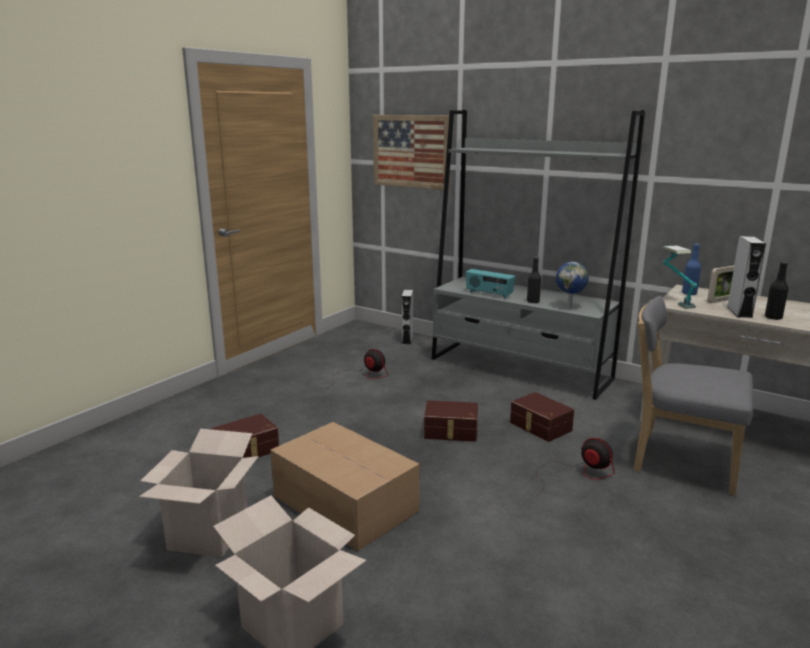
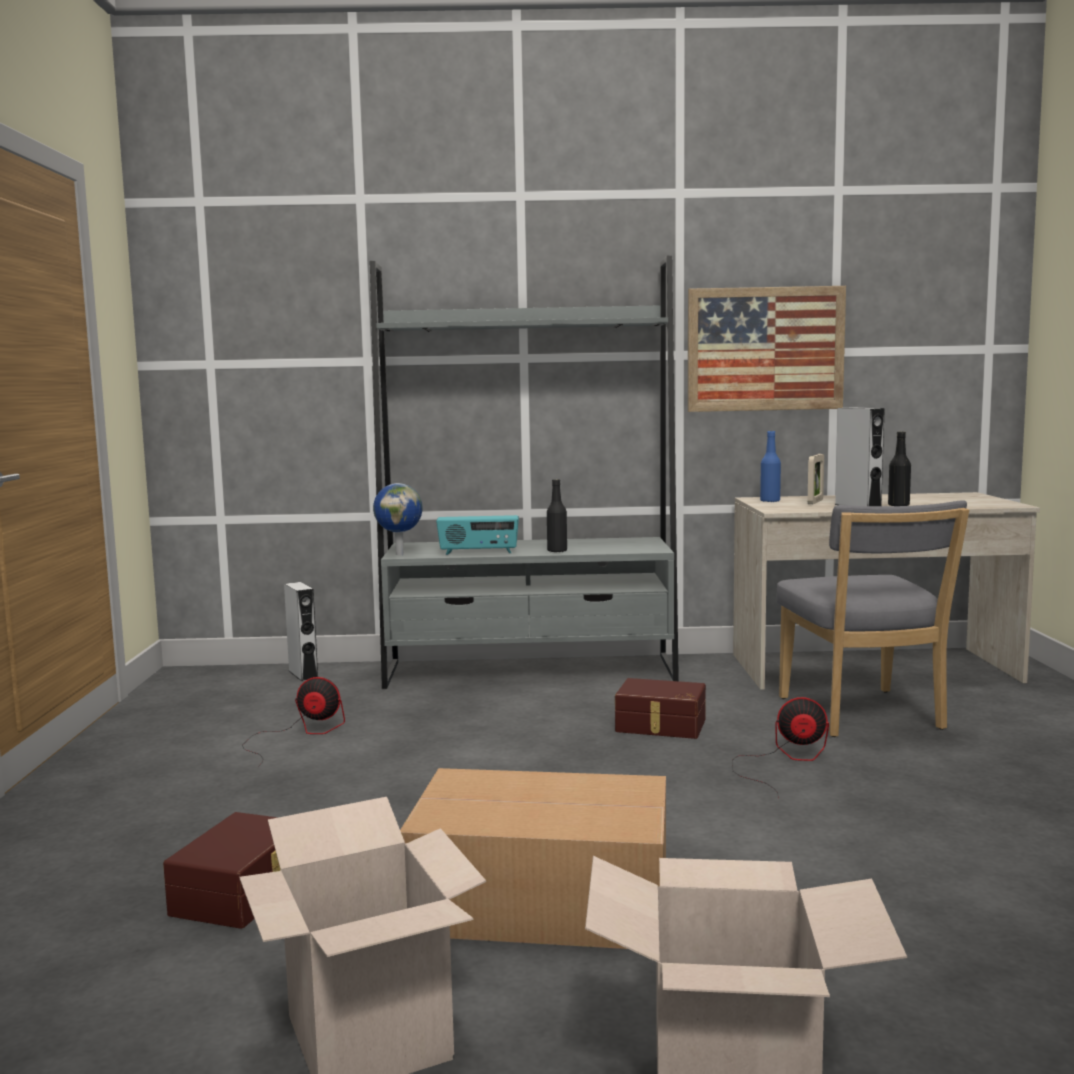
camera: 35 degrees left, 10 degrees down
(411, 151) = (273, 340): picture -> picture (765, 349)
(451, 431) = (553, 764): brown storage box -> none
(569, 307) = (614, 548): globe -> globe (400, 554)
(674, 301) = (773, 507): table lamp -> none
(679, 461) = (863, 716): grey chair -> grey chair turned 90 degrees counterclockwise

